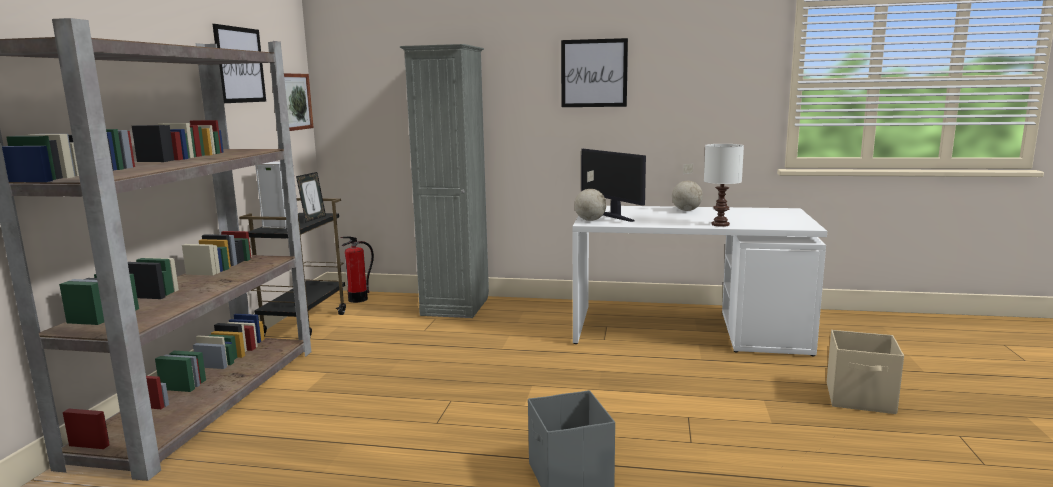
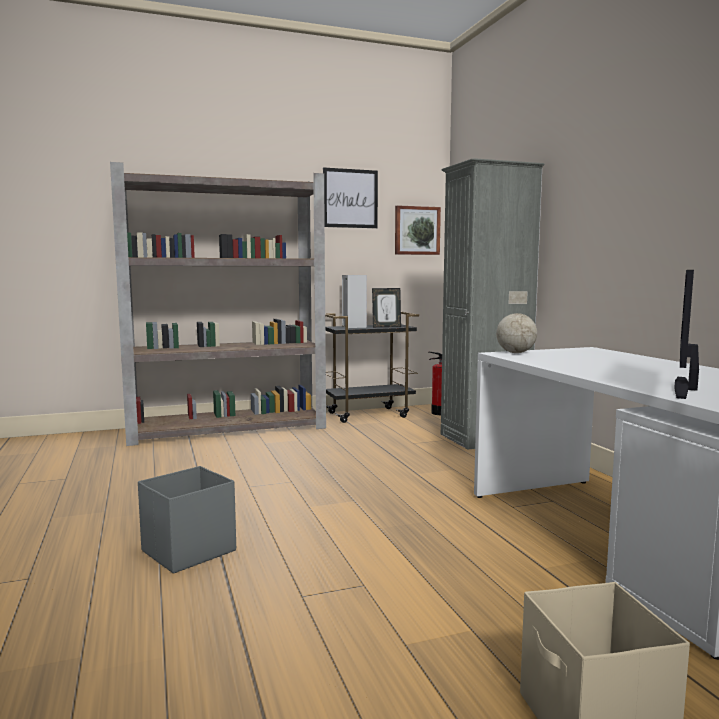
camera: 60 degrees right, 5 degrees down
(594, 73) = (638, 176): picture -> none
(613, 216) = (557, 355): monitor -> monitor (685, 388)
(686, 210) = (672, 366): globe -> none
(721, 224) = (620, 380): white table lamp -> none

